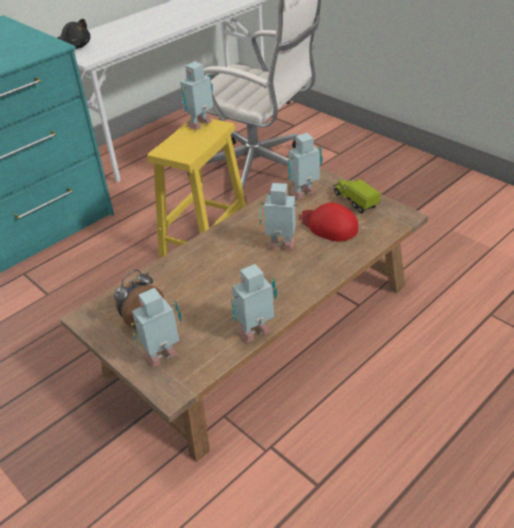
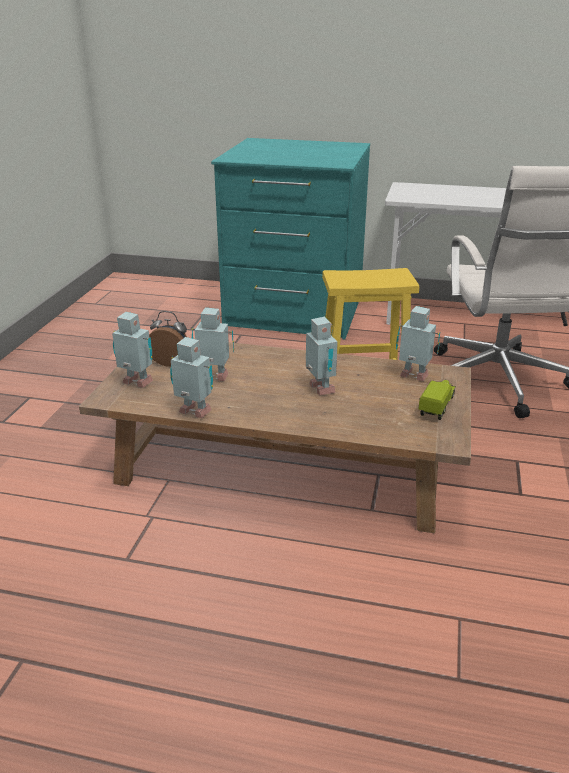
camera: 55 degrees right, 10 degrees down
(76, 47) = (411, 190): black plush toy -> none
(201, 125) = (395, 274): toy robot -> toy robot (214, 378)
(328, 225) = (379, 403): red cap -> none

